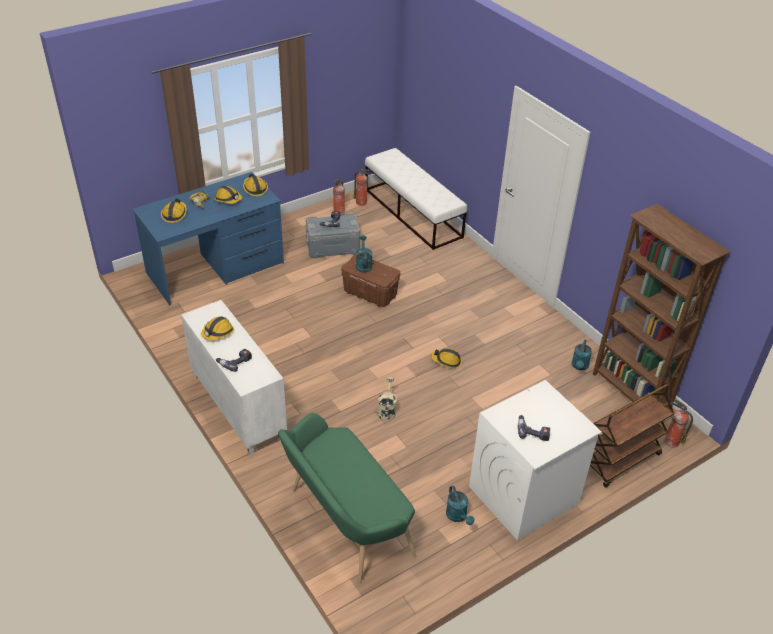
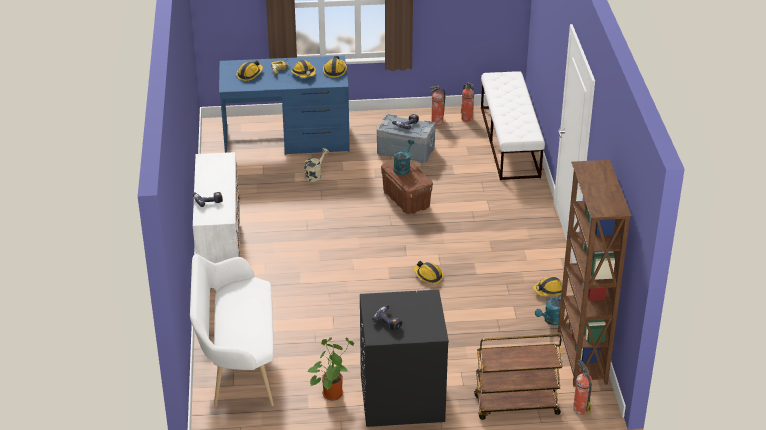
camera: 30 degrees right, 5 degrees down
(218, 333) = (212, 176): hard hat -> hard hat (548, 291)
(345, 523) = (237, 363): green bench -> white bench
(387, 409) = (341, 295): beige watering can -> beige watering can (315, 175)
(458, 516) = (332, 392): turquoise watering can -> potted plant
(523, 495) = (401, 398): white washing machine -> black washing machine

